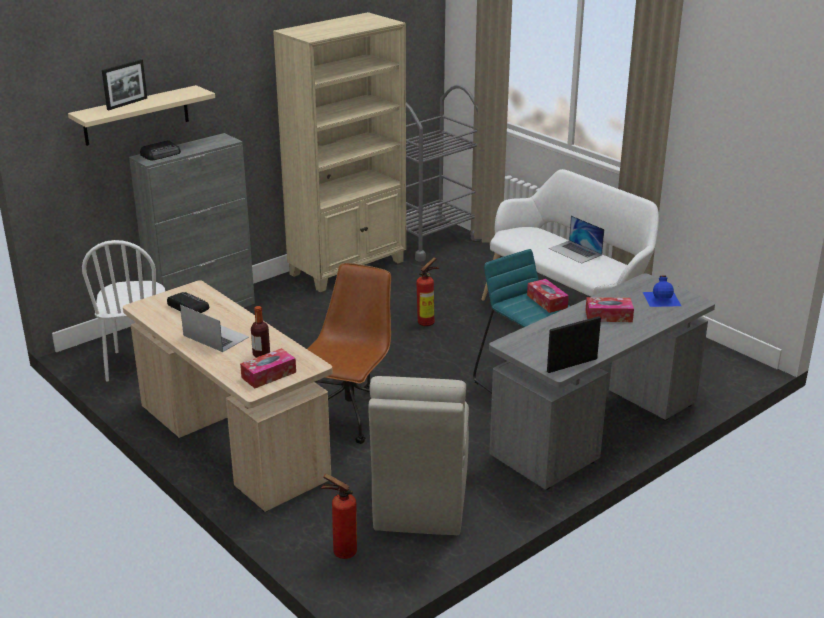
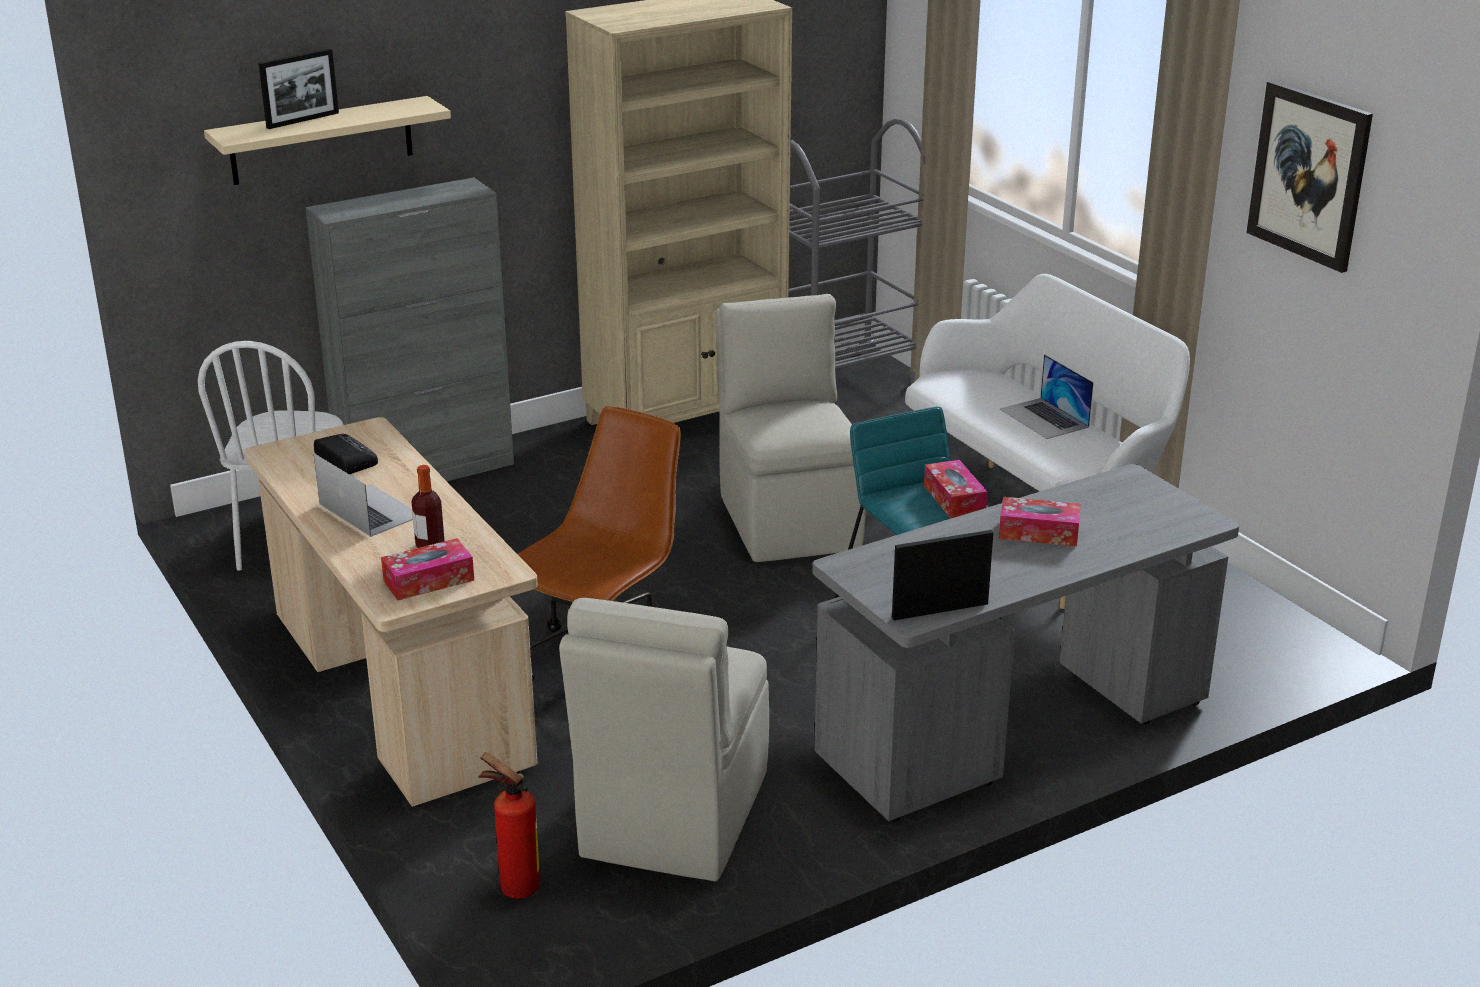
camera: 10 degrees right, 0 degrees up
(161, 154) = (358, 206): radio -> none
(428, 322) = (789, 519): fire extinguisher -> beige chair
(662, 298) = (1146, 510): blue bottle -> none
(726, 104) = (1309, 175): none -> picture

